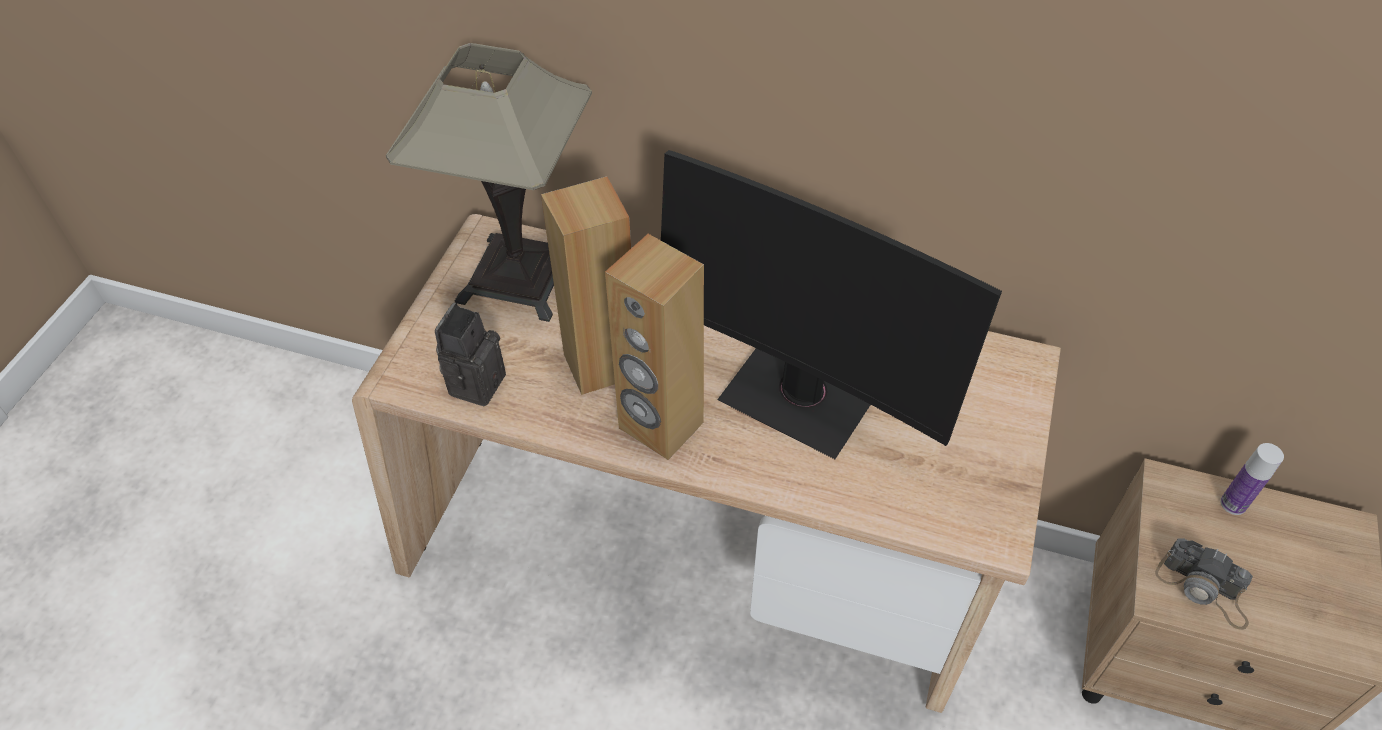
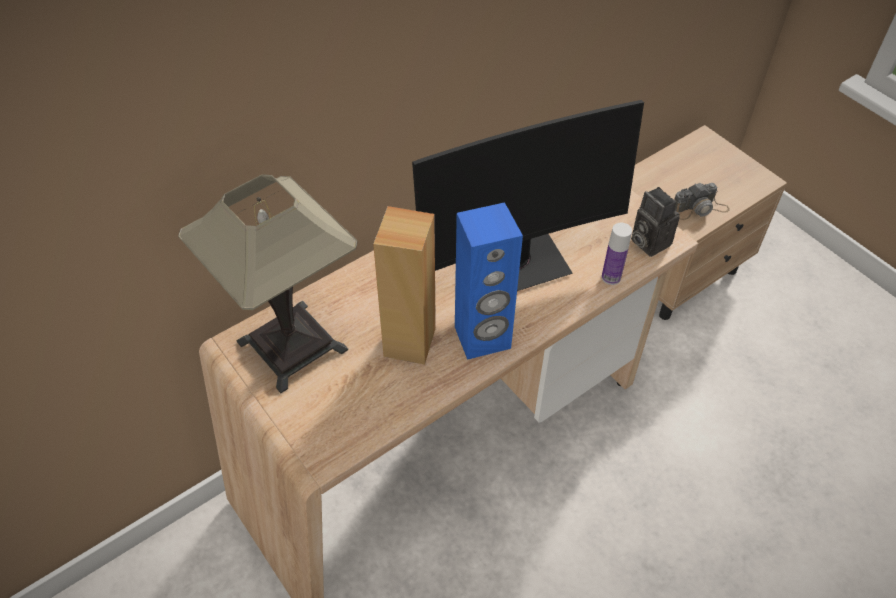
camera: 55 degrees left, 0 degrees up
(475, 381) = (363, 416): camera -> camera (647, 241)
(660, 426) = (482, 338): brown speaker -> blue speaker
(1233, 504) = (663, 165): bottle -> bottle (611, 277)

